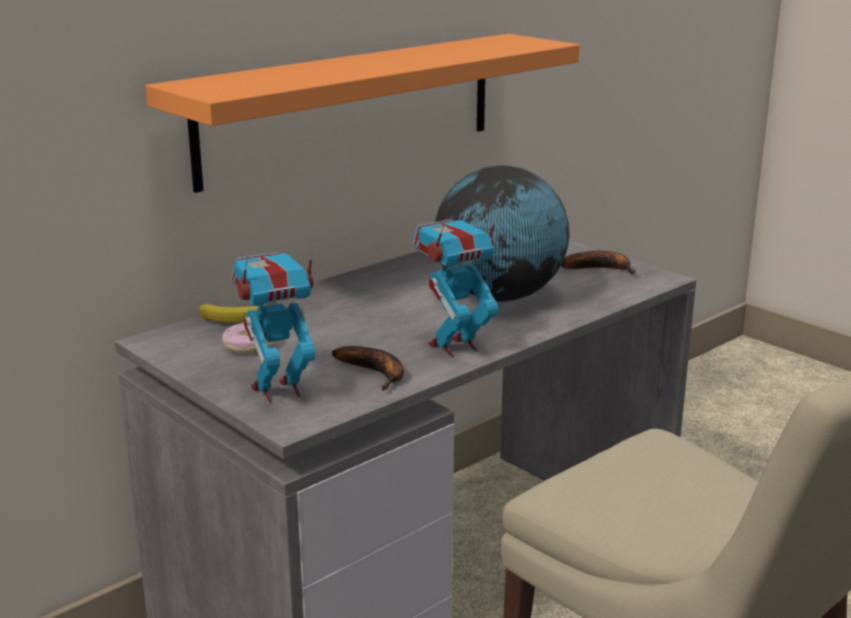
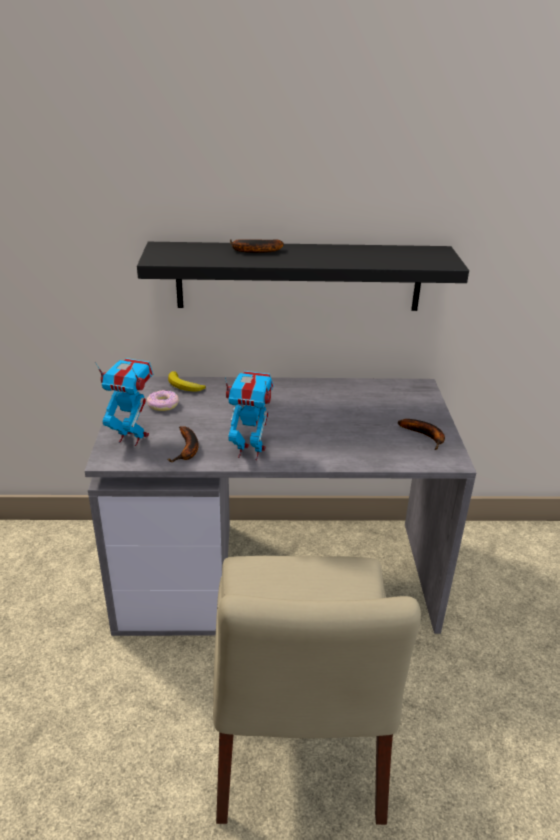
camera: 40 degrees right, 10 degrees up
(317, 68) = (252, 251): none -> banana
(351, 107) = (299, 276): orange shelf -> black shelf
(499, 297) = (329, 430): globe -> none

